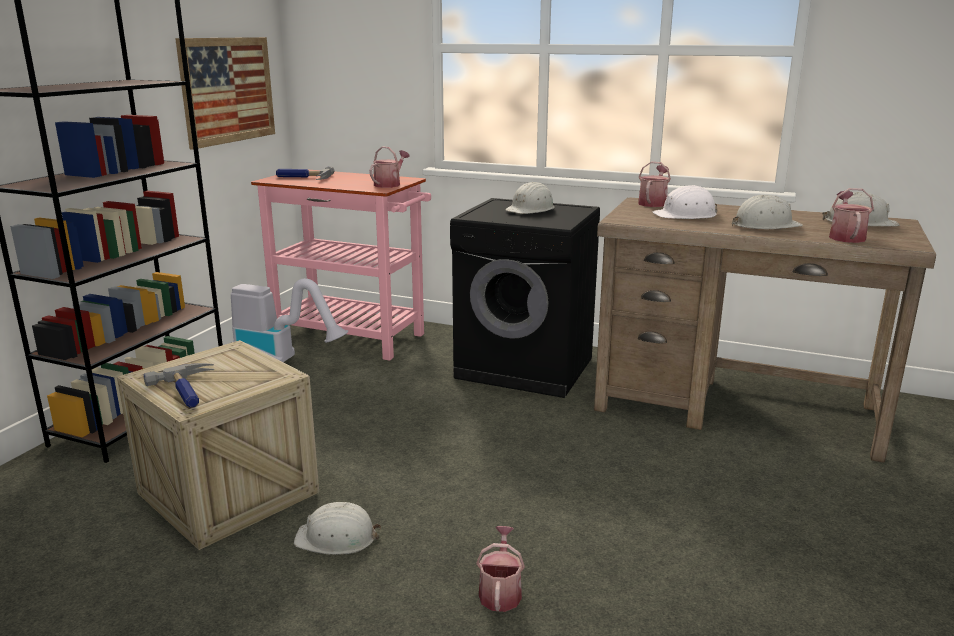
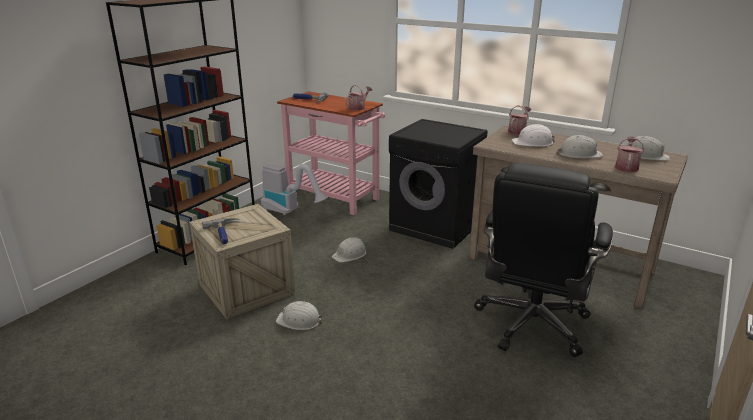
camera: 10 degrees right, 5 degrees up
(228, 90) = (266, 44): picture -> none
(500, 591) = (380, 360): watering can -> none
(531, 209) = (442, 129): white hard hat -> white hard hat (350, 254)
(731, 500) = (532, 323): none -> black office chair

